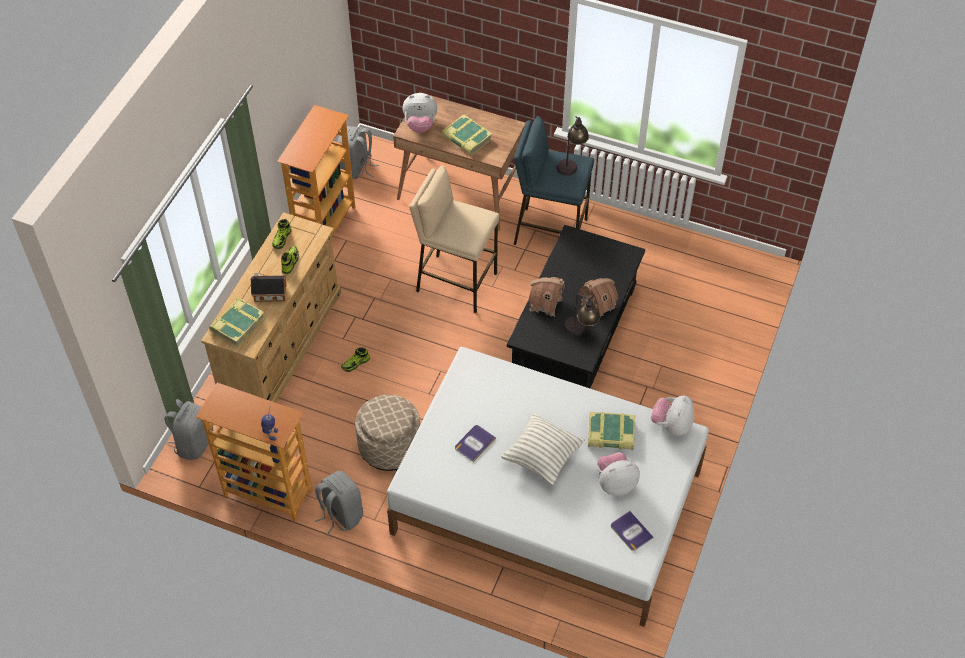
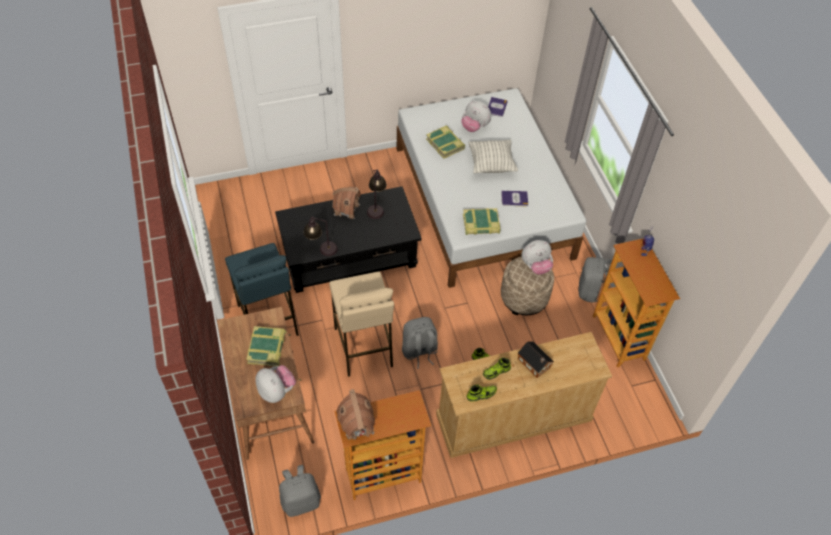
camera: 130 degrees left, 0 degrees up
(193, 443) = (633, 409): grey backpack -> grey backpack (419, 351)
(237, 324) = (577, 363): book -> book (481, 224)
(546, 304) = (370, 236): toy house -> toy house (357, 425)
(571, 163) = (243, 264): table lamp -> table lamp (321, 249)
(671, 425) = (413, 123): plush toy -> plush toy (535, 266)

